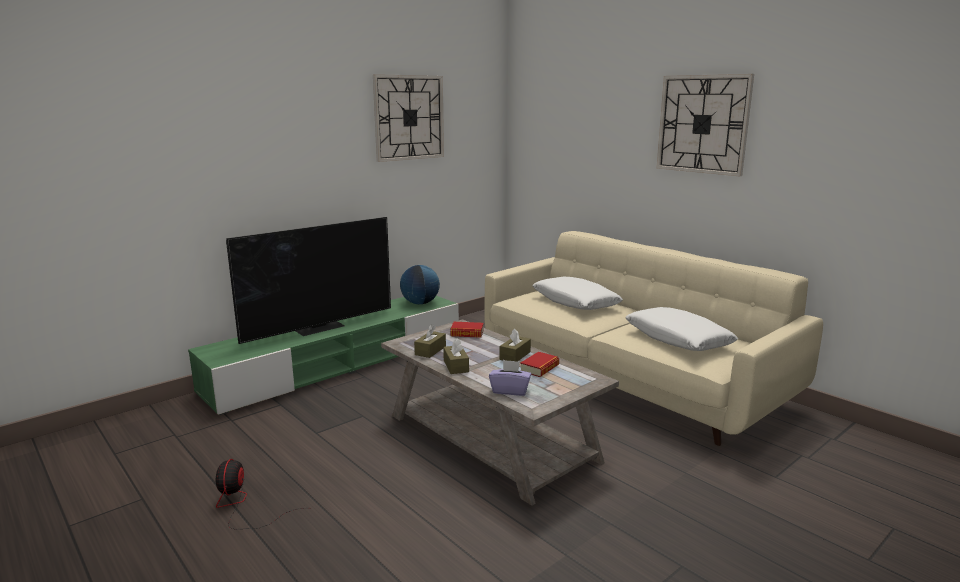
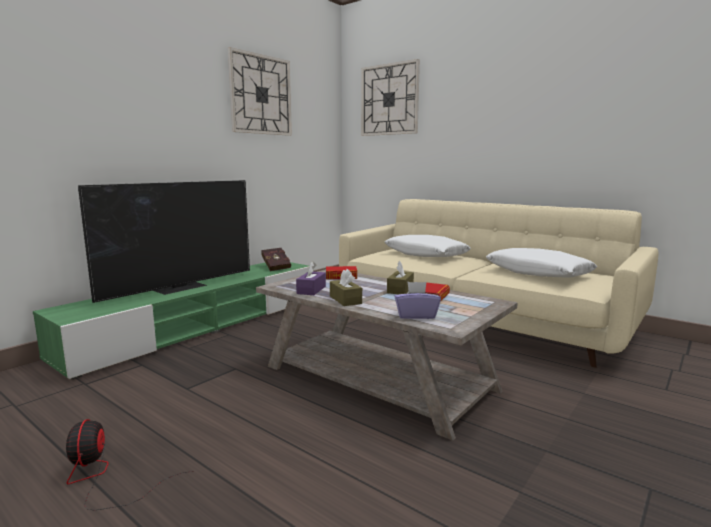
camera: 10 degrees left, 5 degrees down
(420, 303) = (276, 267): globe -> red book
(430, 350) = (311, 290): brown tissue box -> purple tissue box
(702, 124) = (530, 90): wall clock -> wall clock (389, 99)

